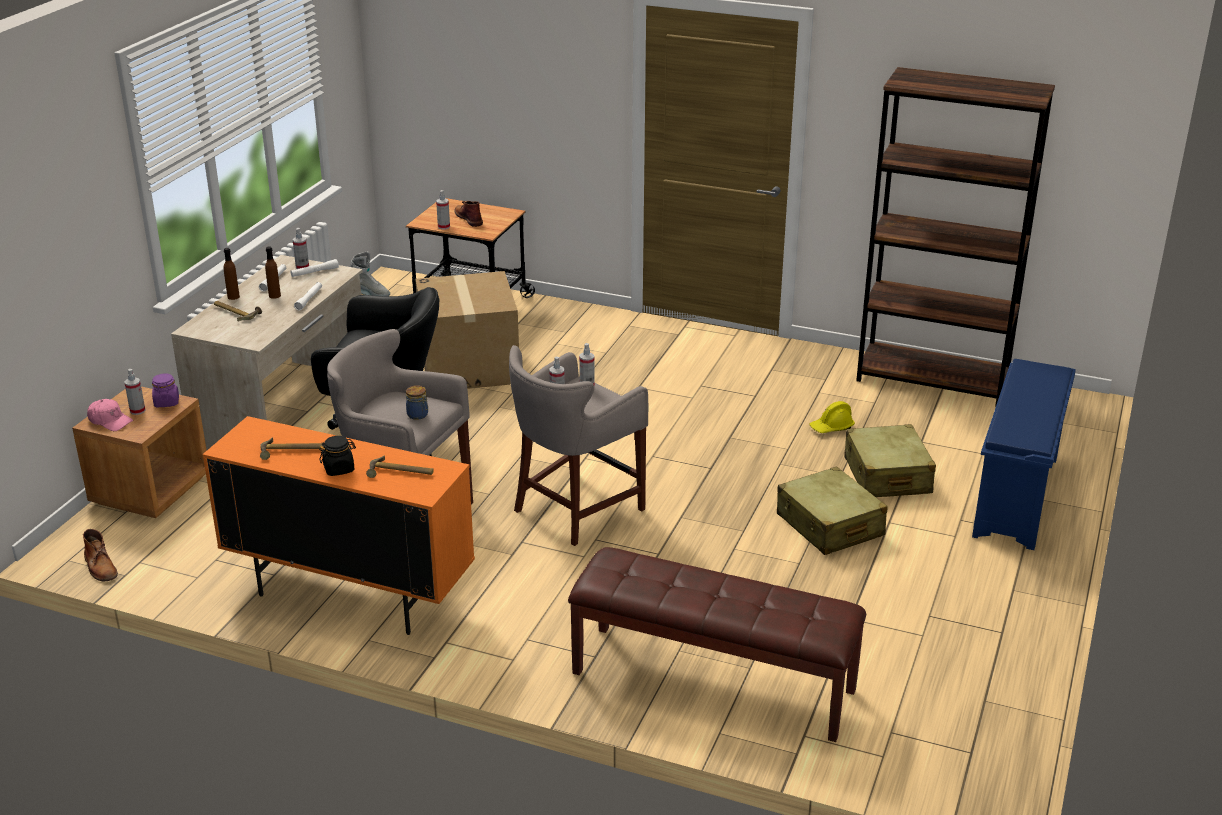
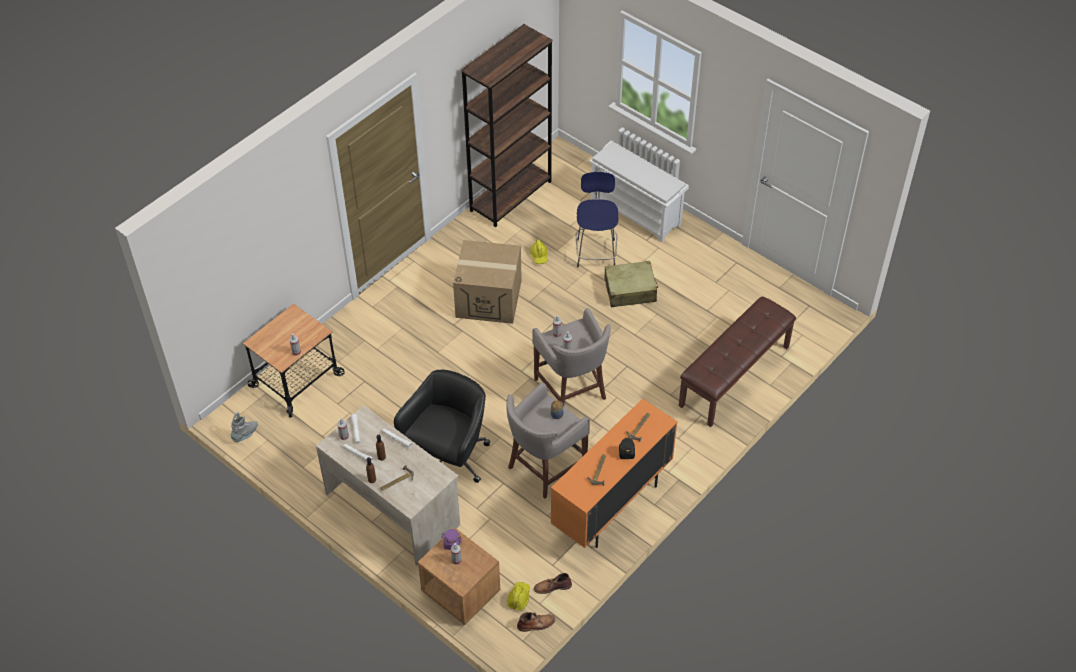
camera: 70 degrees left, 20 degrees up
(110, 421) = (463, 576): pink cap -> none
(147, 541) = (518, 598): none -> yellow hard hat
(468, 218) = (289, 336): brown boot -> brown boot (552, 586)
(469, 366) = (384, 400): cardboard box -> cardboard box (489, 298)
(887, 476) = (596, 252): beige suitcase -> blue stool
(1016, 498) = (636, 212): blue shoe rack -> white shoe rack

